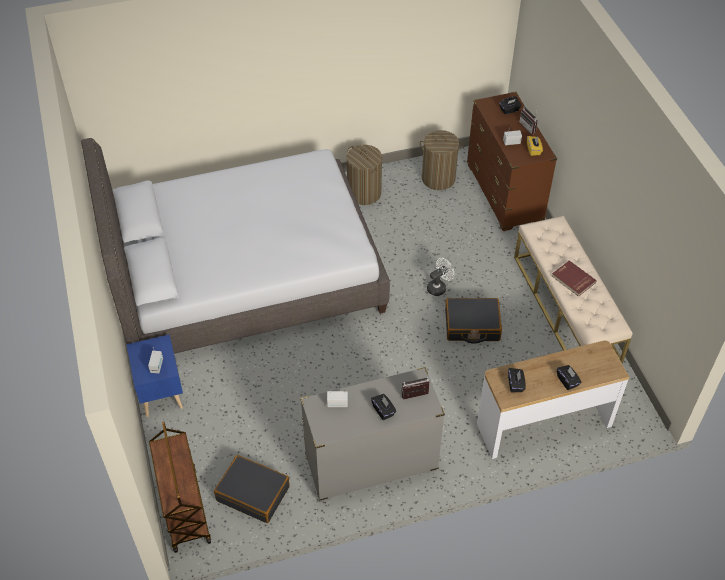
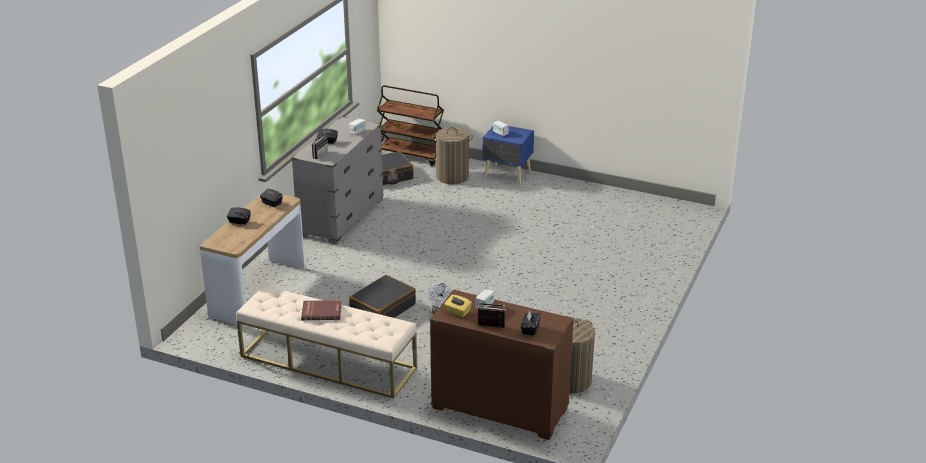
camera: 130 degrees right, 20 degrees down
(244, 277) = (573, 237): grey bed -> none
(364, 193) = (602, 330): laundry basket -> laundry basket (452, 177)

